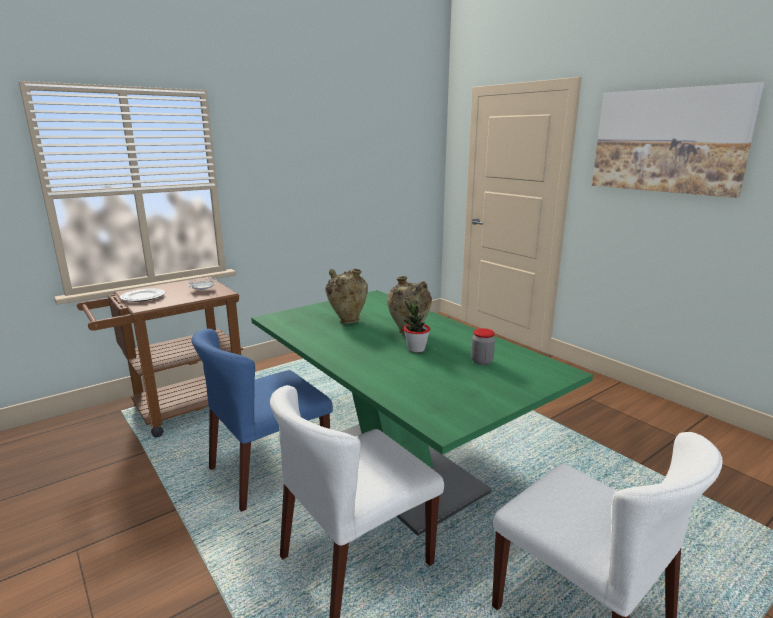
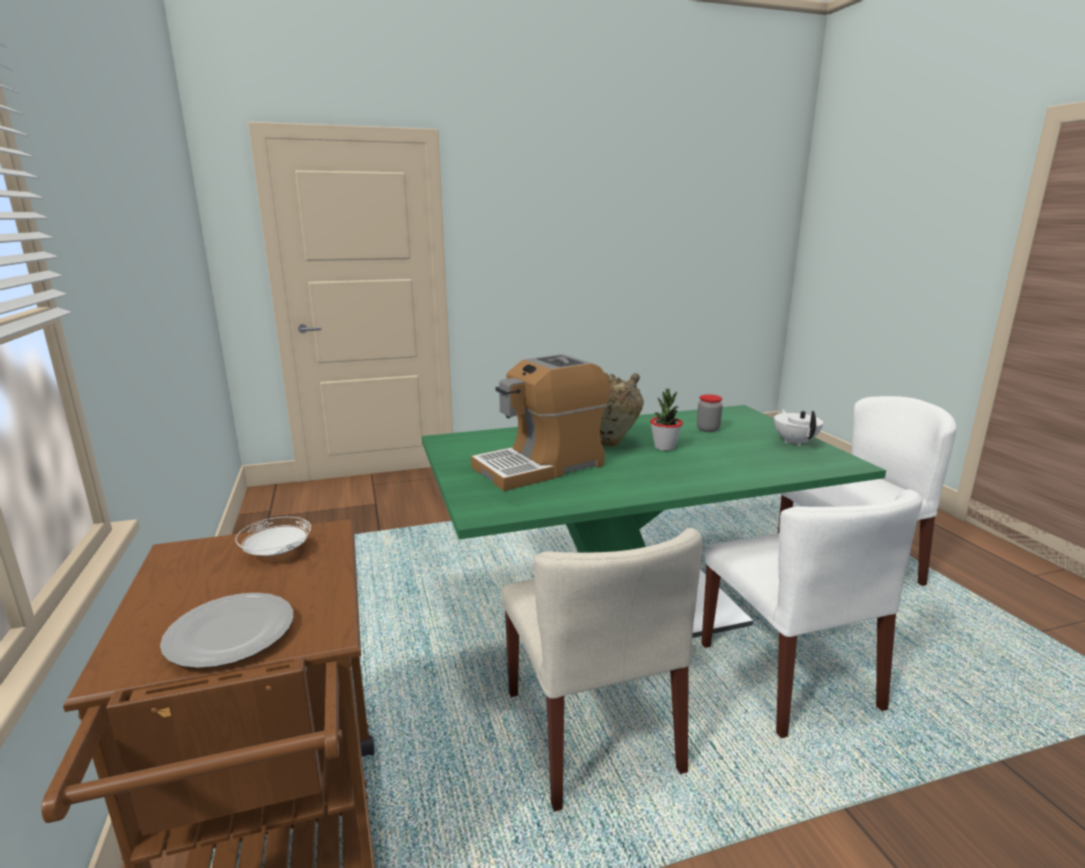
camera: 70 degrees left, 0 degrees up
(268, 471) = (592, 731): blue chair -> beige chair
(347, 320) = (541, 466): beige vase -> coffee machine
(486, 400) = (795, 442): none -> white teapot
(668, 141) = (548, 205): picture -> none

